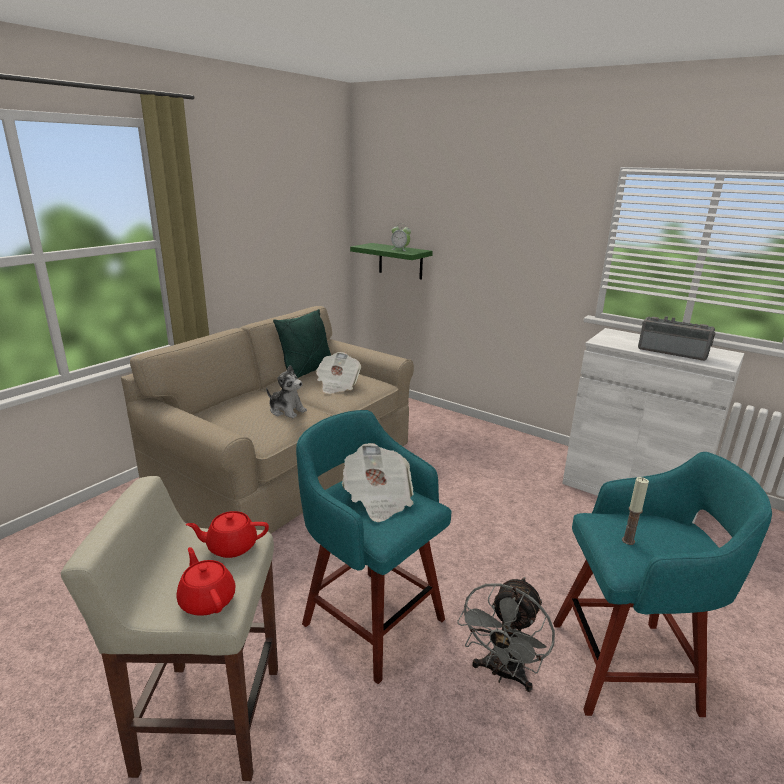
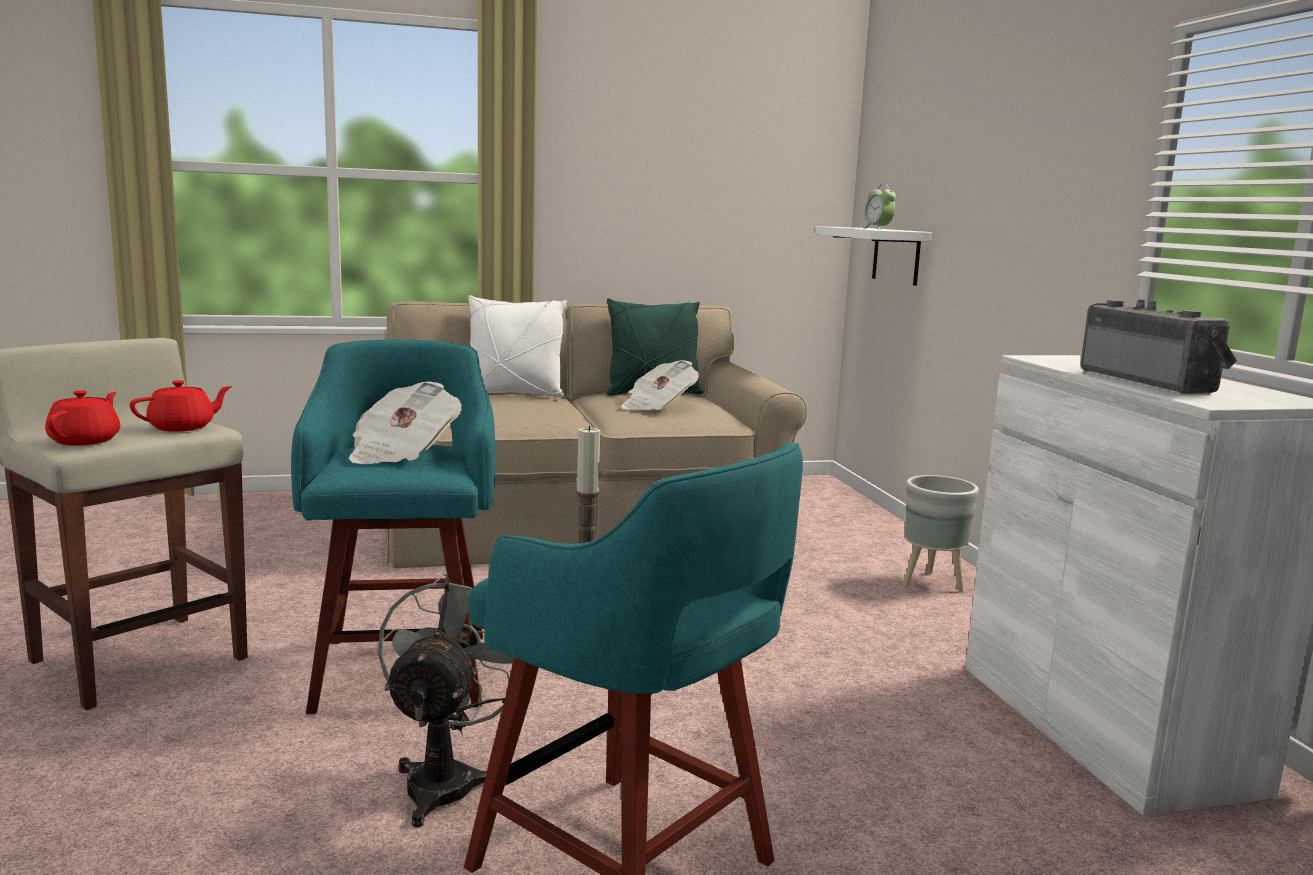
camera: 40 degrees right, 10 degrees down
(231, 546) = (183, 427): red teapot -> red teapot turned 105 degrees clockwise
(241, 400) = (514, 394): none -> white pillow
(287, 411) = (539, 410): plush toy -> none
(400, 261) = (896, 256): green shelf -> white shelf
(488, 438) = (932, 583): none -> grey planter
(502, 674) = (446, 779): grey fan -> grey fan turned 120 degrees clockwise

